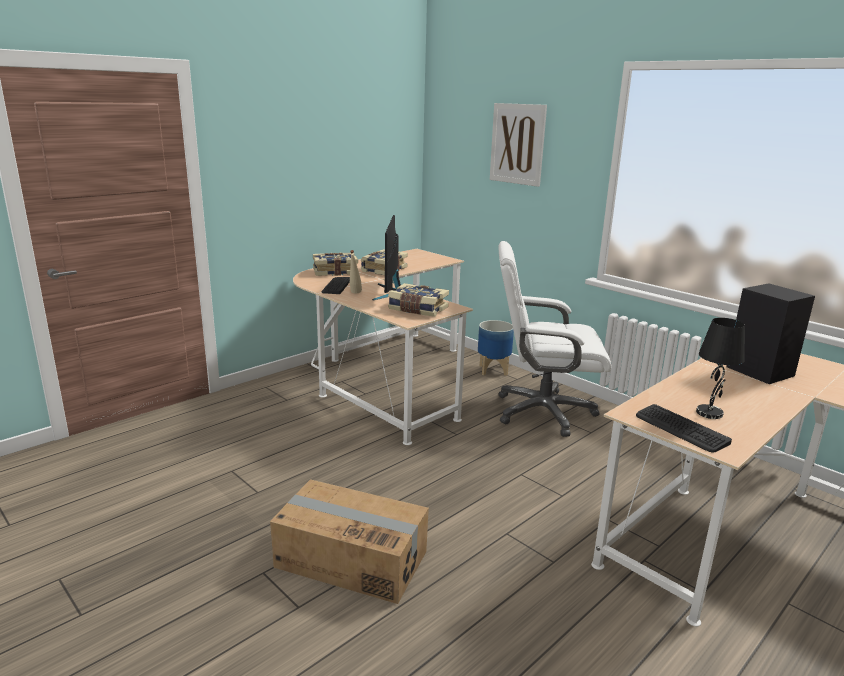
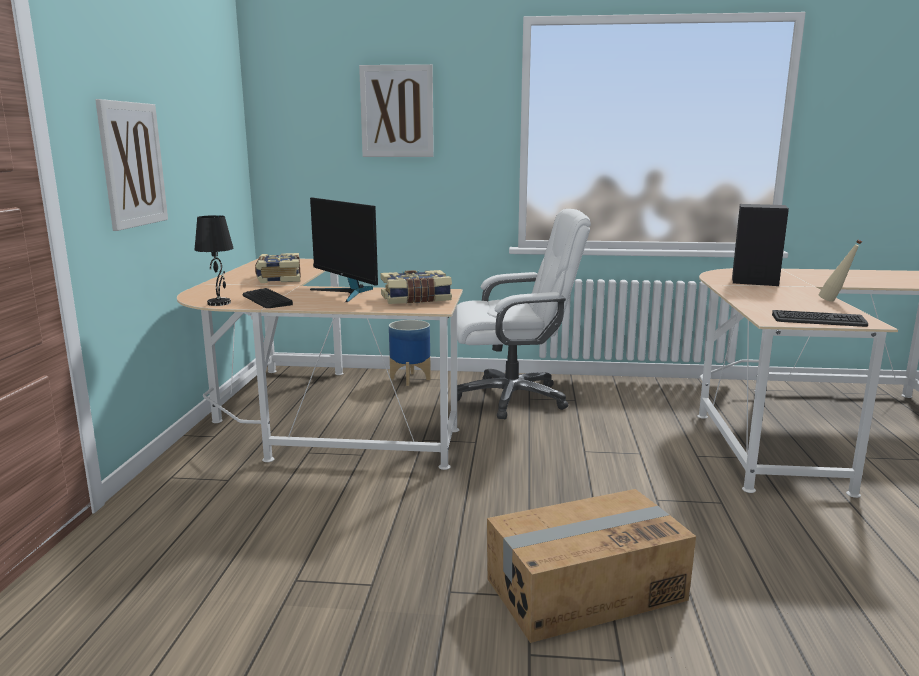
camera: 40 degrees left, 5 degrees down
(277, 182) = (132, 164): none -> picture
(335, 271) = (223, 289): book -> none
(354, 294) = (309, 301): beige bottle -> beige bottle (835, 301)
(542, 412) = (512, 398): white office chair -> white office chair turned 150 degrees counterclockwise
(709, 412) = (802, 308): black table lamp -> black table lamp (219, 303)

